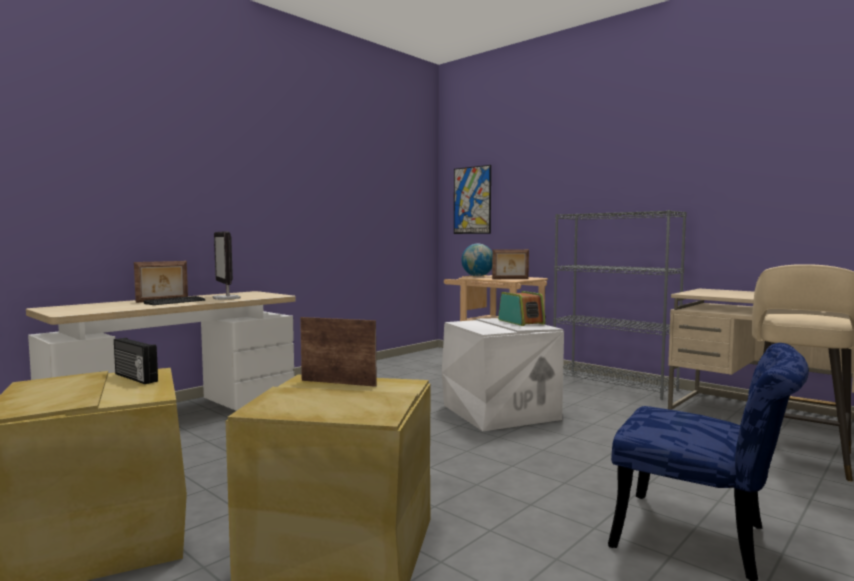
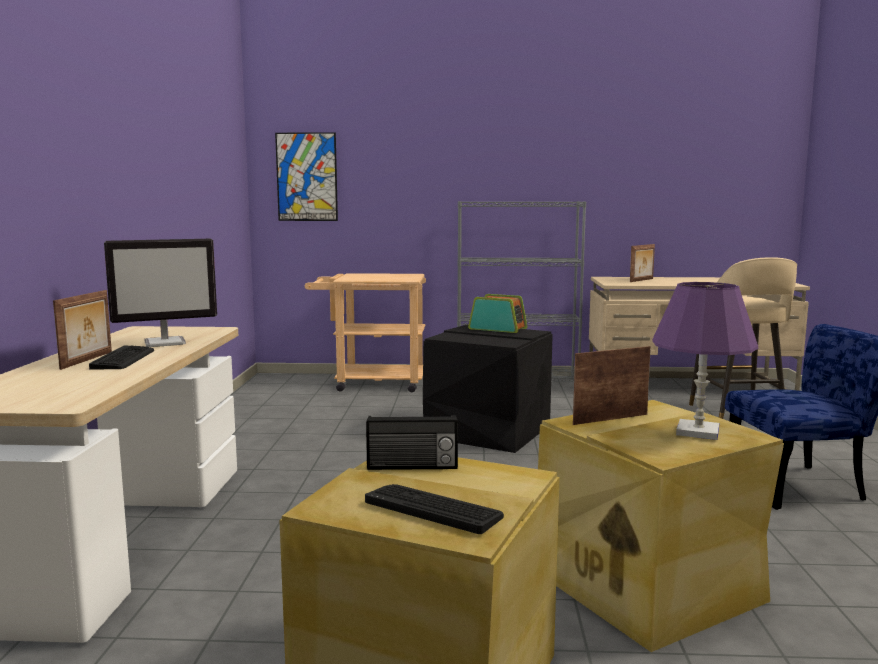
camera: 40 degrees left, 5 degrees up
(49, 395) = (433, 508): none -> keyboard
(226, 298) = (166, 343): monitor -> monitor turned 45 degrees counterclockwise
(348, 403) = (698, 432): none -> purple table lamp
(477, 276) = (349, 276): globe -> none
(499, 412) = (489, 431): white storage box -> black storage box
(510, 279) = (399, 278): picture frame -> picture frame (642, 280)

